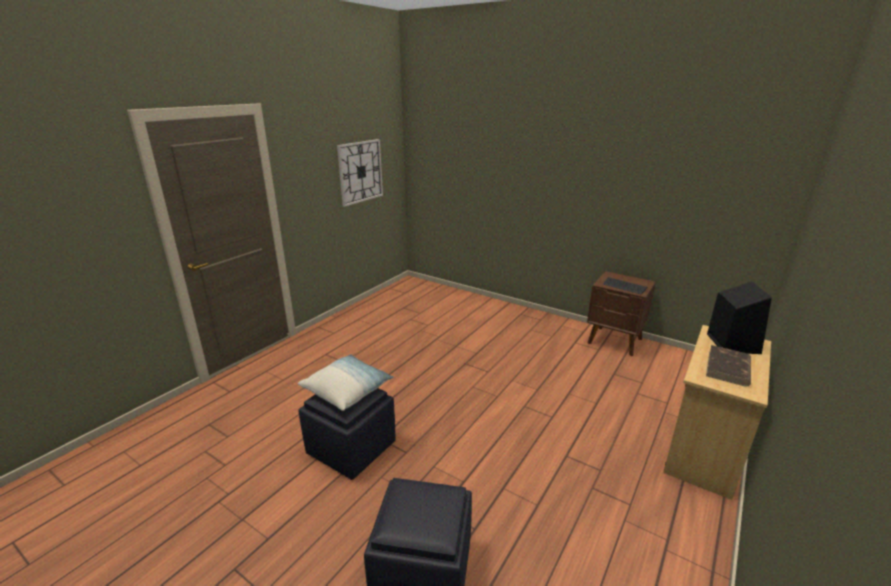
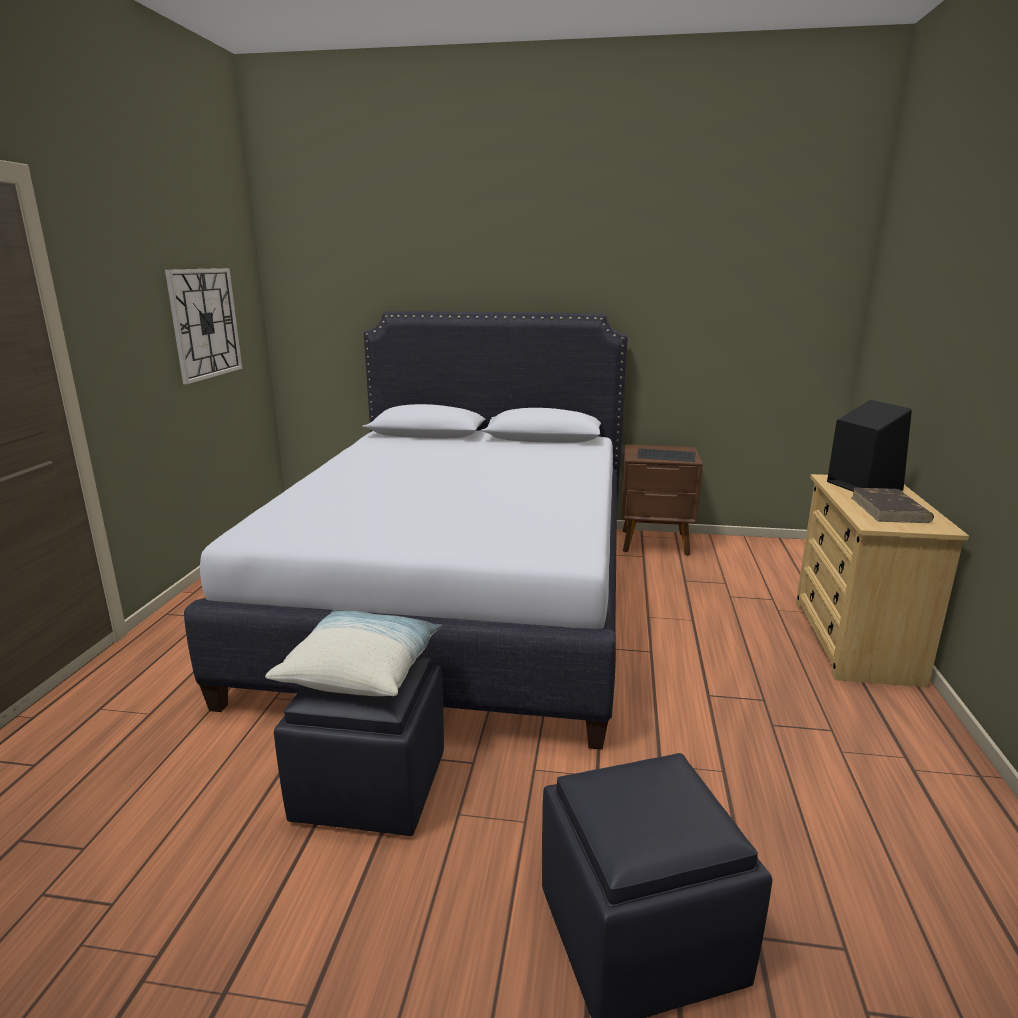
camera: 25 degrees left, 5 degrees down
(463, 352) = (458, 598): none -> white bed

